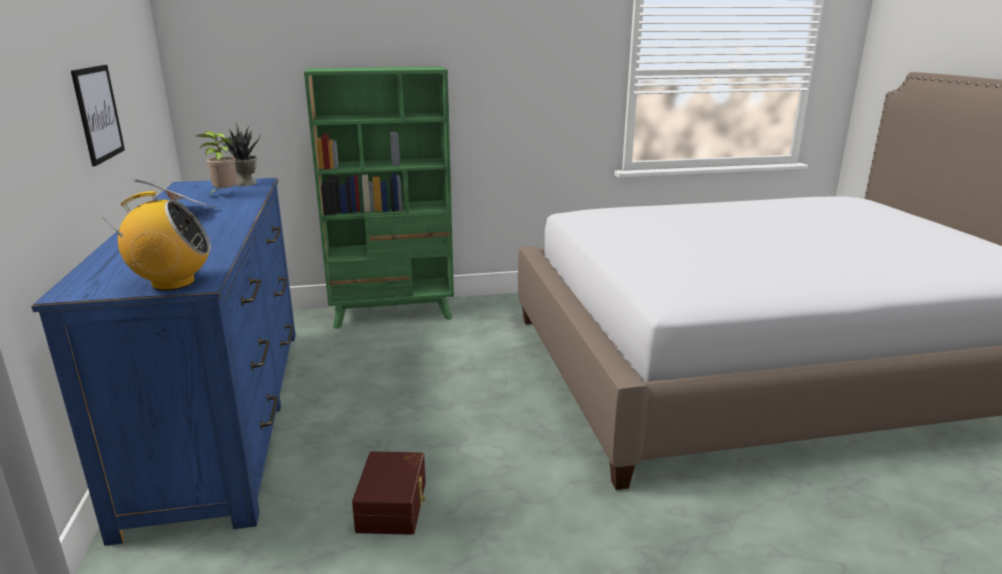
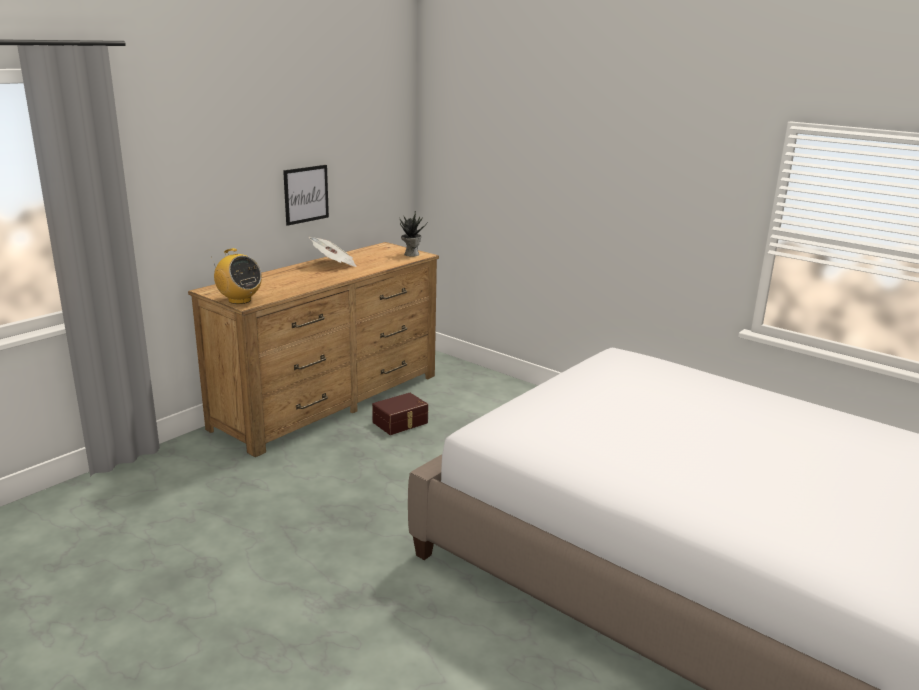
camera: 50 degrees right, 0 degrees up
(224, 194) = (382, 258): potted plant -> none
(224, 414) = (329, 401): blue dresser -> brown dresser
(393, 314) = (512, 390): green bookcase -> none
(394, 505) = (312, 486): brown storage box -> brown storage box (401, 423)

